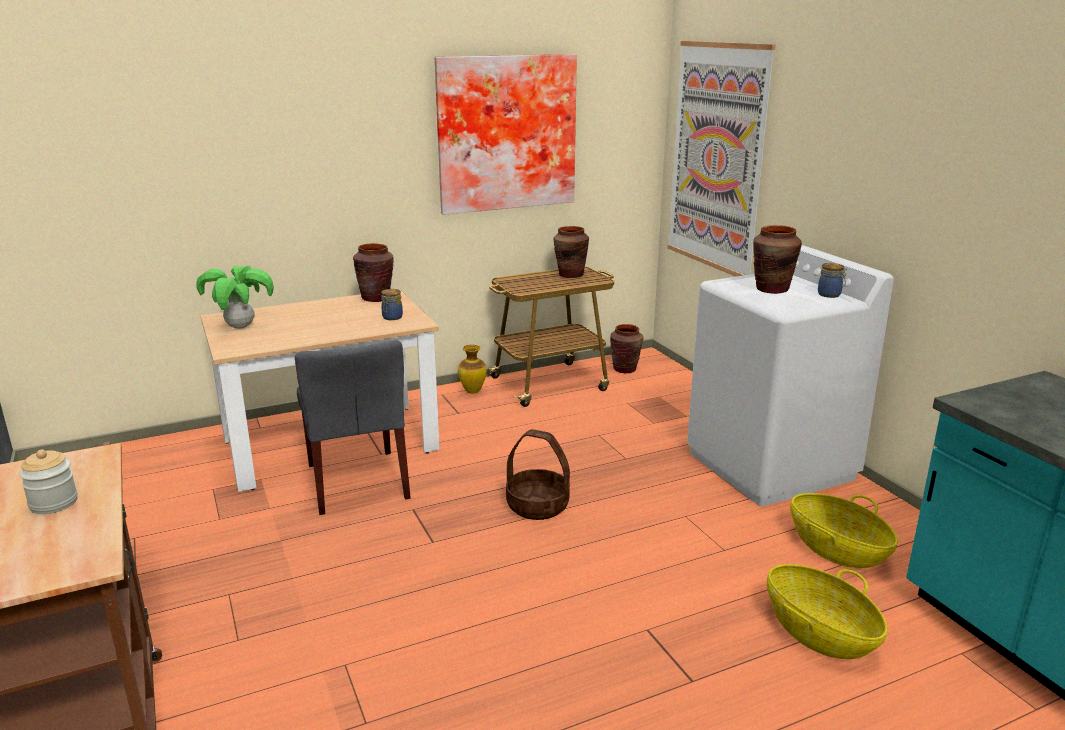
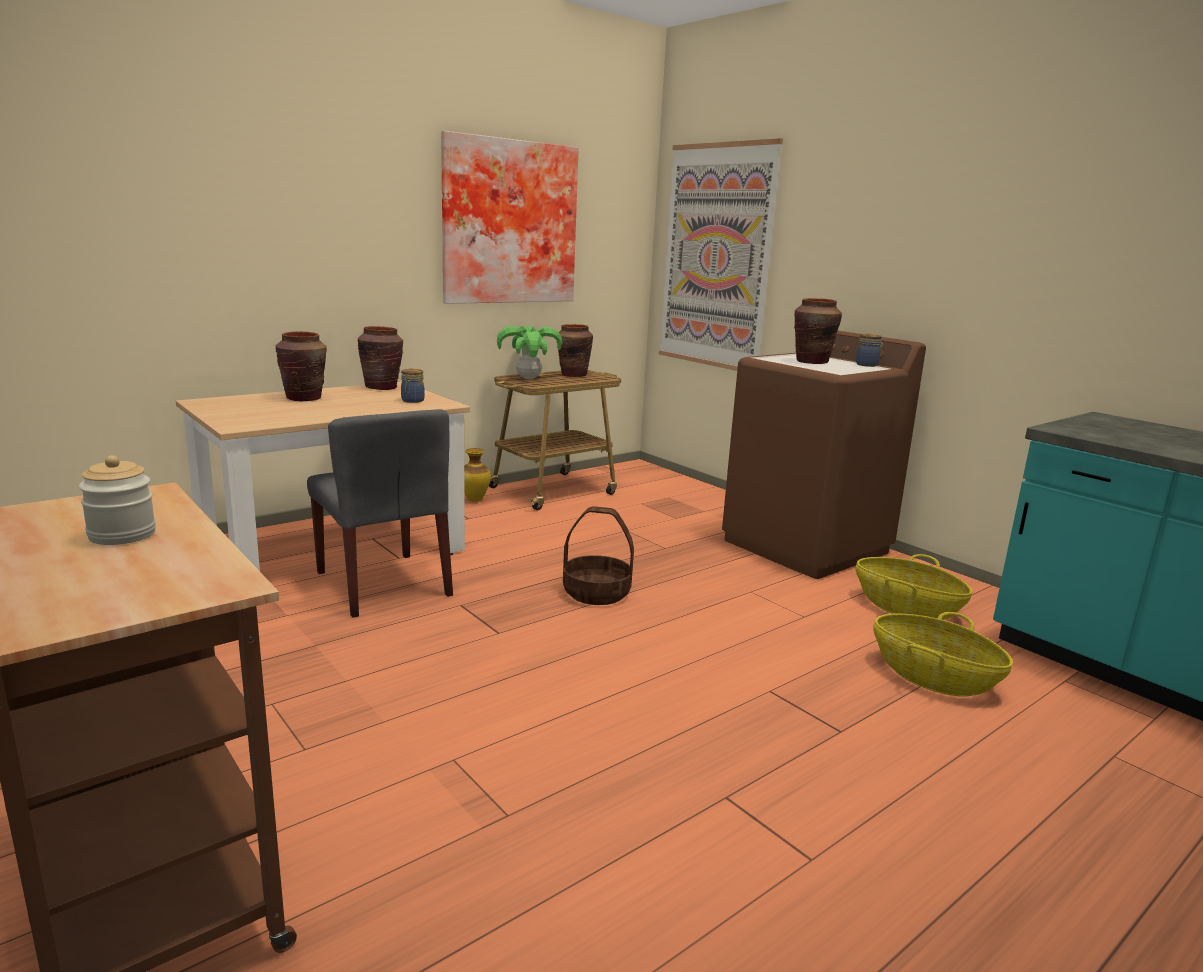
camera: 15 degrees left, 5 degrees down
(240, 327) = (235, 408): potted plant -> potted plant (528, 378)
(625, 369) = (623, 476): brown vase -> brown vase (304, 398)
(771, 466) = (806, 546): white washing machine -> brown washing machine

